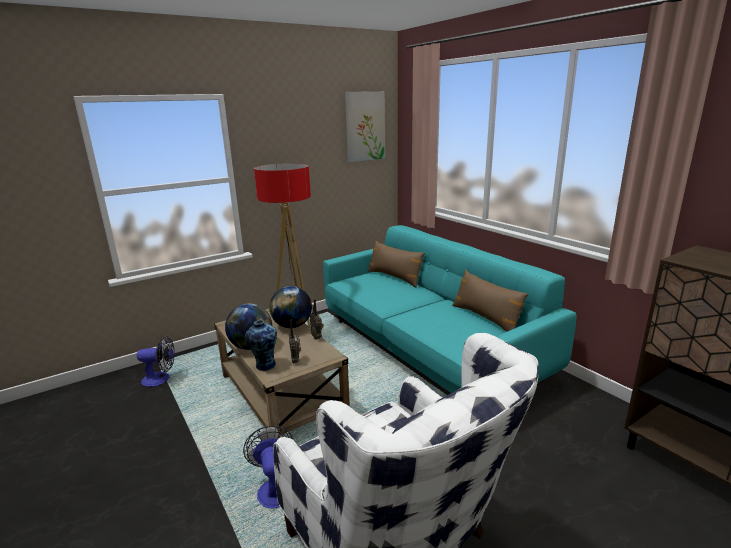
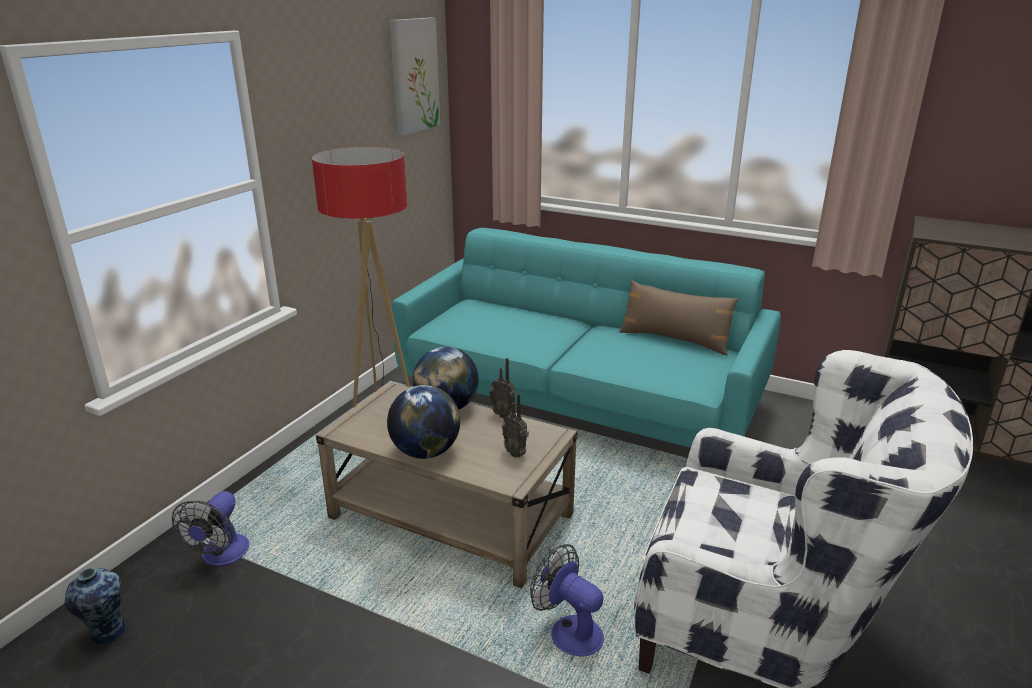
camera: 30 degrees left, 5 degrees up
(161, 379) = (221, 556): fan -> fan turned 135 degrees clockwise
(264, 365) = (480, 472): vase -> vase (107, 633)
(394, 277) = (501, 307): brown pillow -> none

